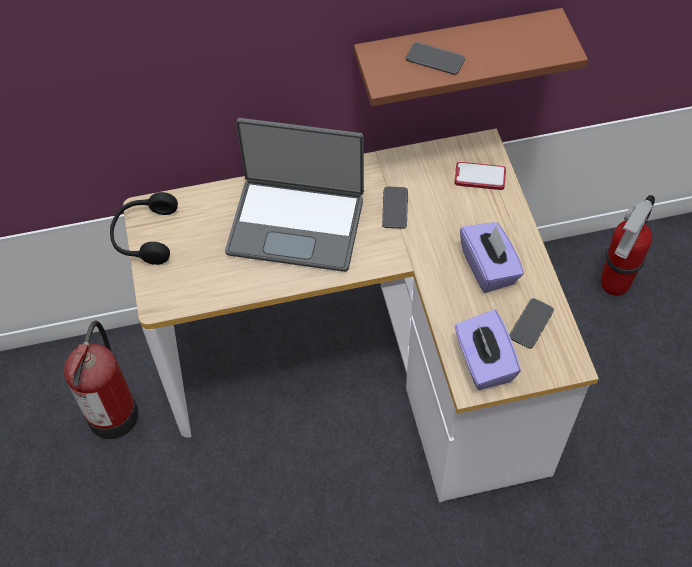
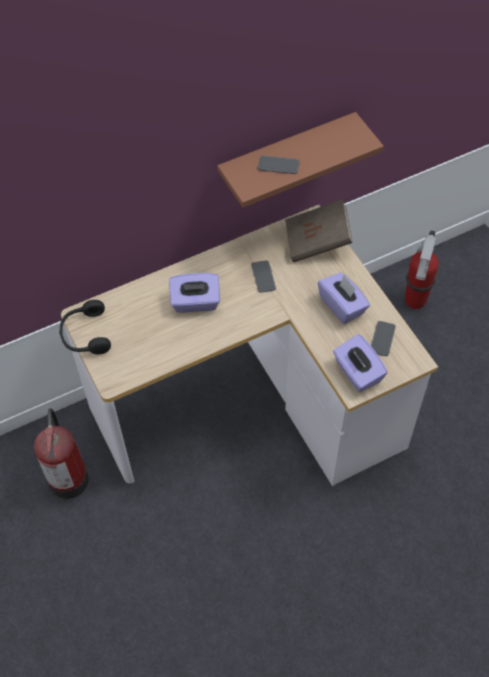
camera: 15 degrees left, 0 degrees up
(296, 224) = (195, 303): laptop -> purple tissue box
(480, 177) = (317, 242): phone -> brown book

